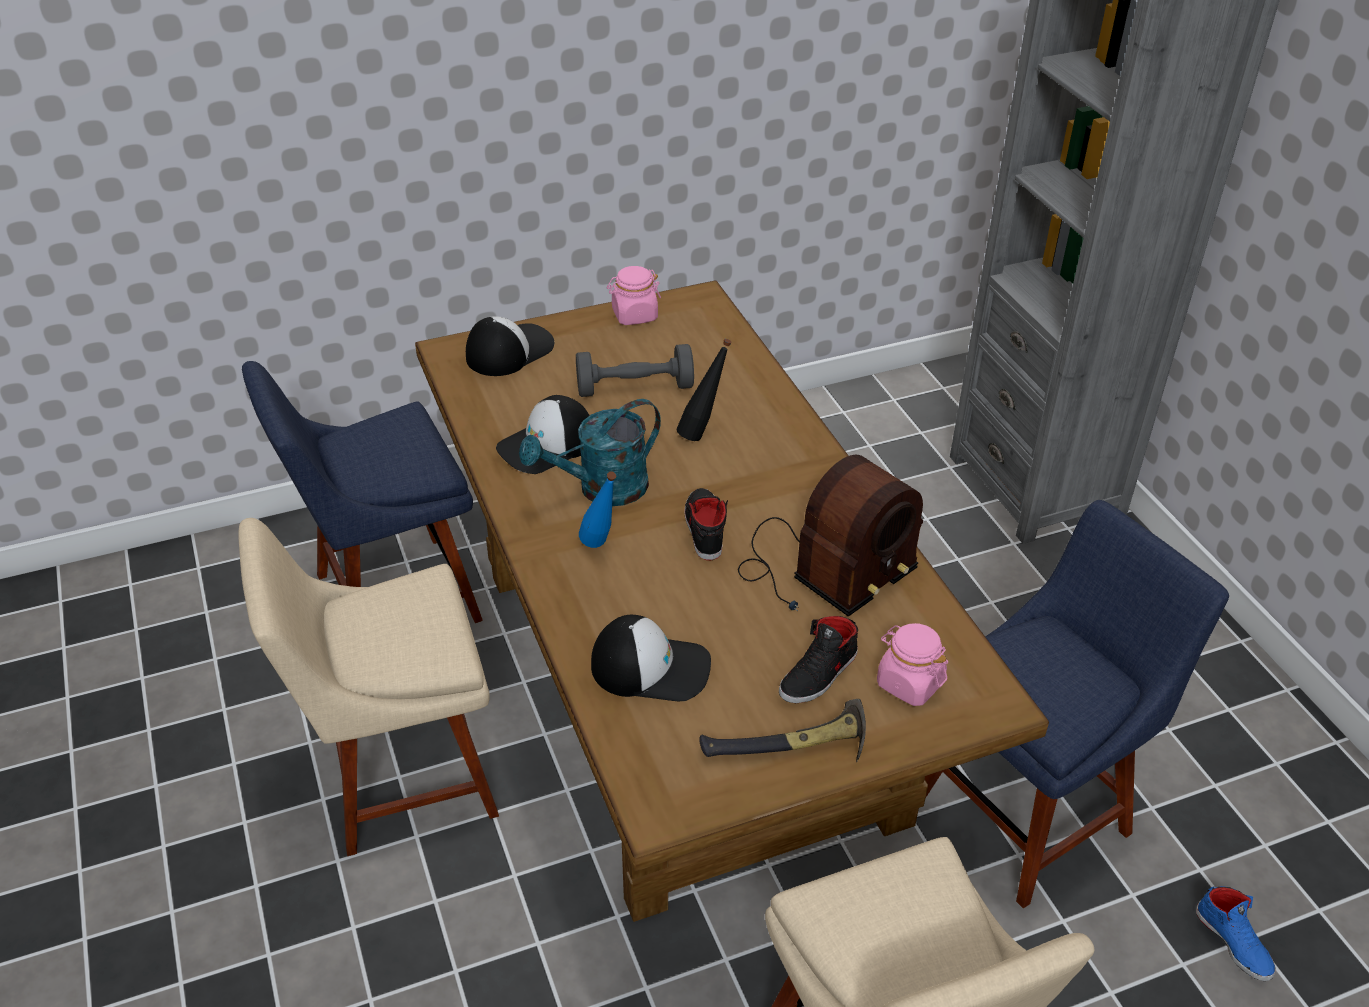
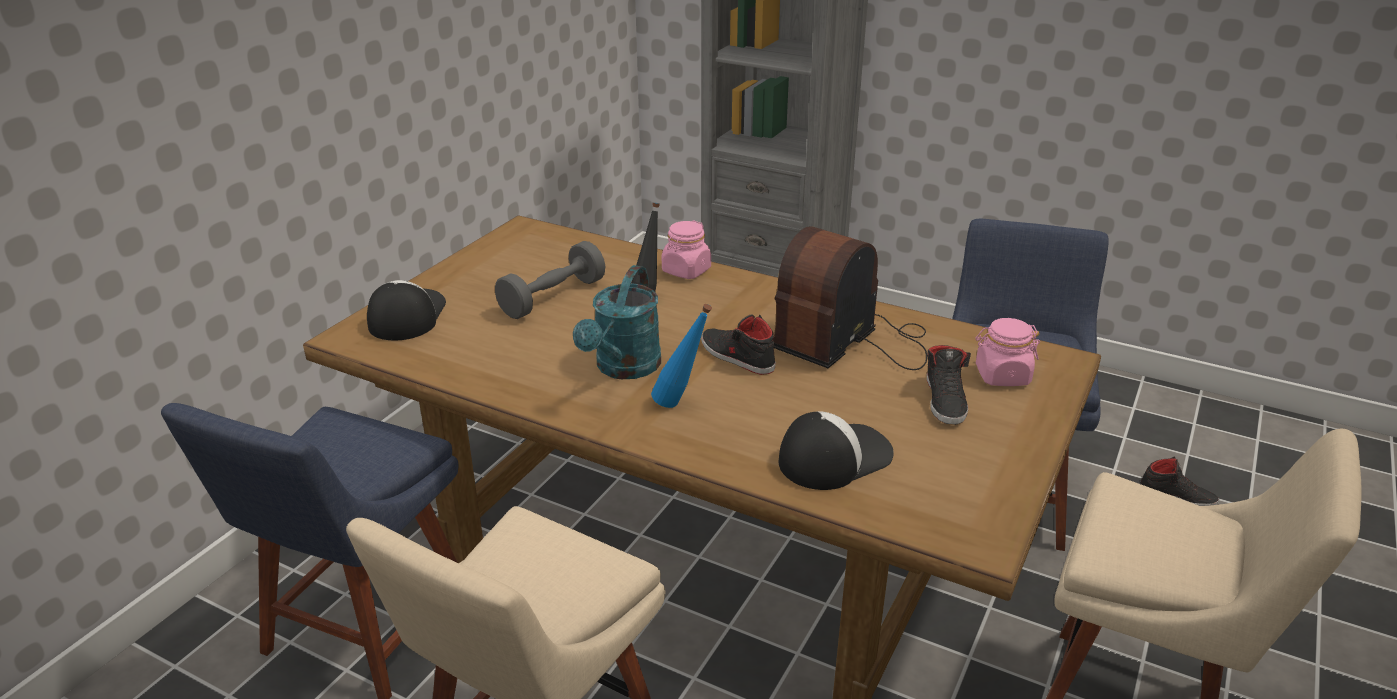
camera: 40 degrees left, 10 degrees down
(547, 445) = (535, 361): cap -> none
(634, 315) = (484, 256): pink jar -> pink jar (686, 271)
(790, 751) = (1000, 453): hammer -> none
(823, 569) = (852, 342): radio -> radio turned 150 degrees counterclockwise
(1234, 942) = (1177, 496): blue shoe -> black shoe

